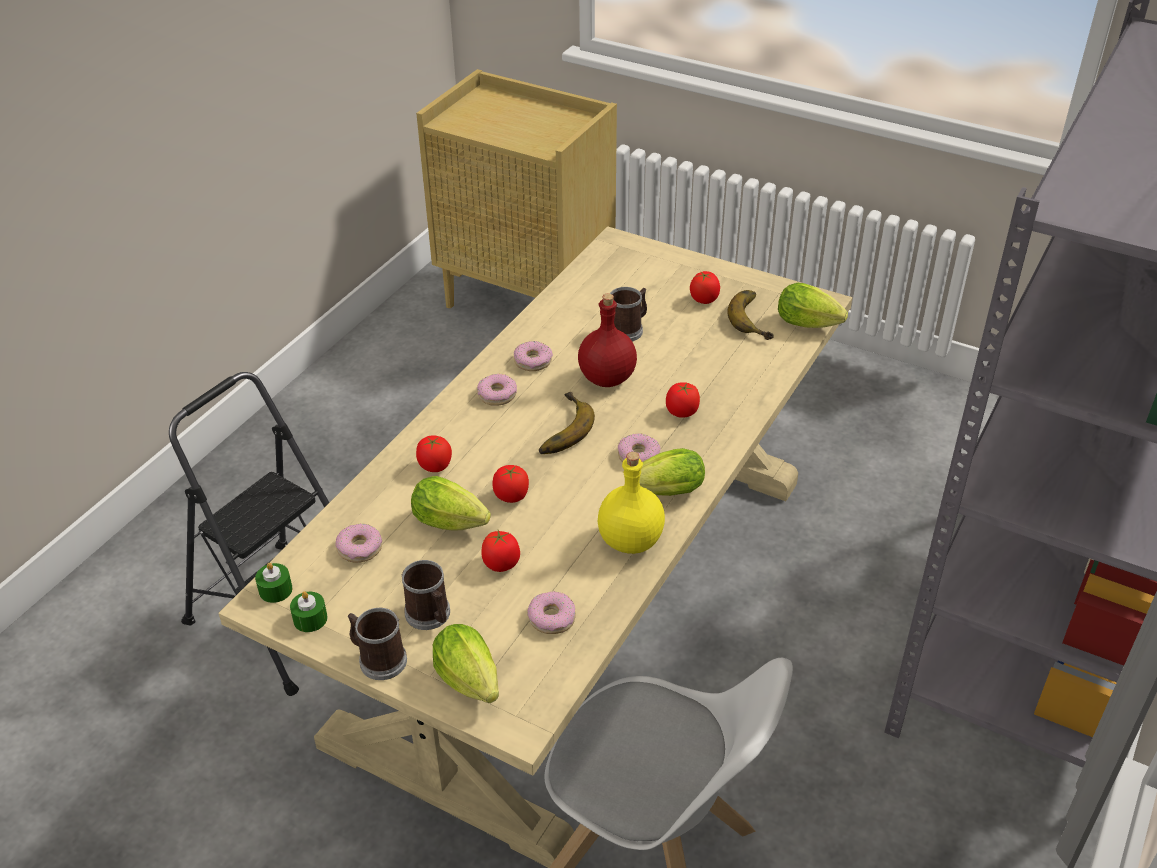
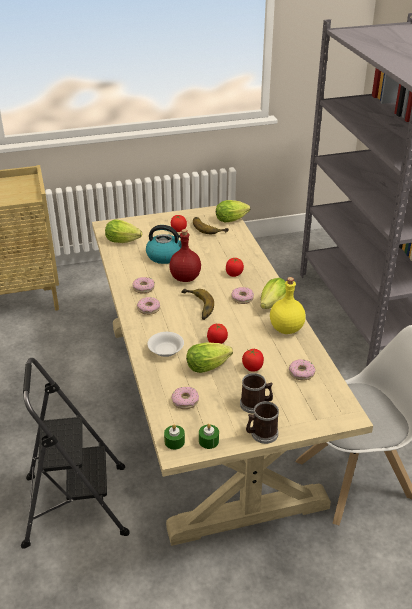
camera: 45 degrees left, 5 degrees down
(435, 466) = (166, 351): tomato -> white bowl
(471, 684) = (310, 415): lettuce -> lettuce (124, 241)
(628, 330) = (165, 256): mug -> kettle

